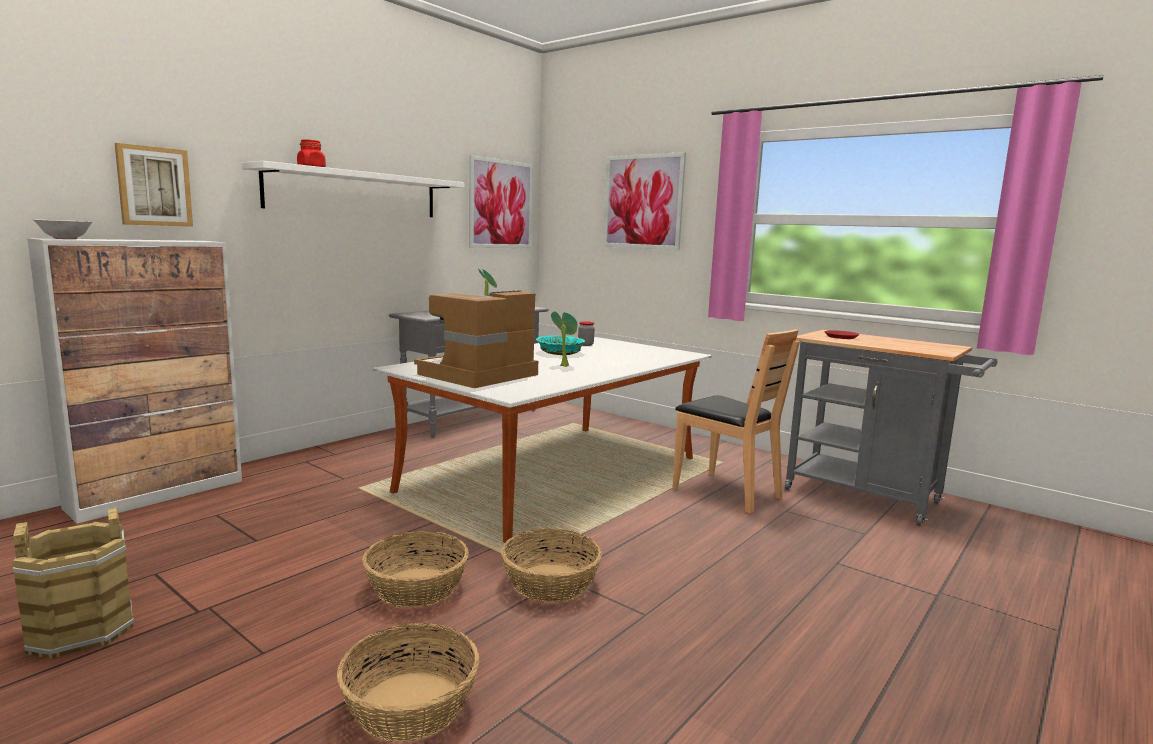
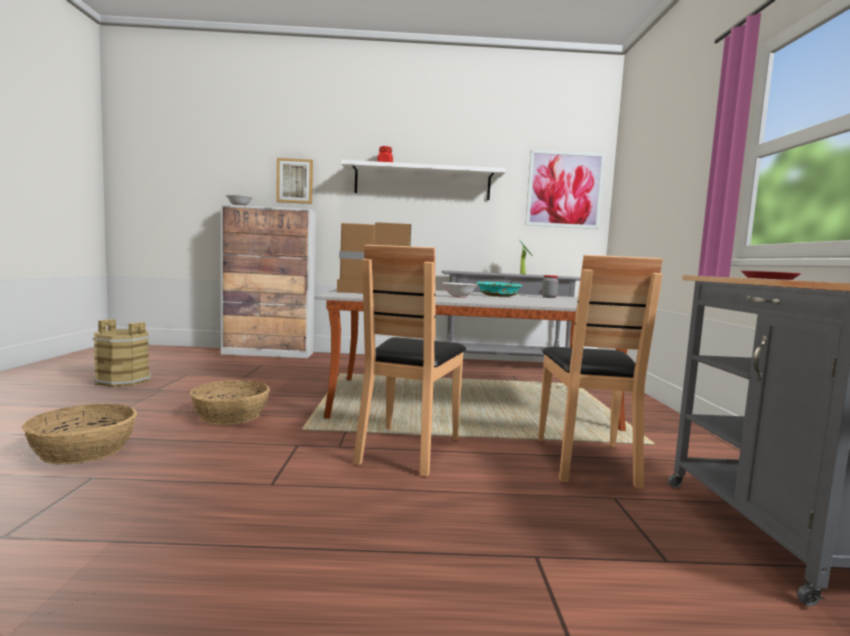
camera: 50 degrees right, 5 degrees down
(550, 583) = (283, 443): basket -> none
(563, 365) = (459, 297): potted plant -> white bowl
(635, 537) = (407, 449): none -> brown chair
(643, 202) = (671, 164): picture -> none

